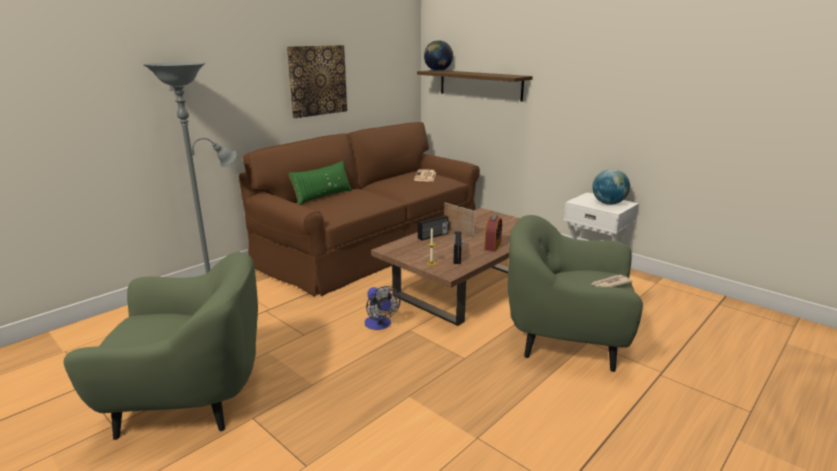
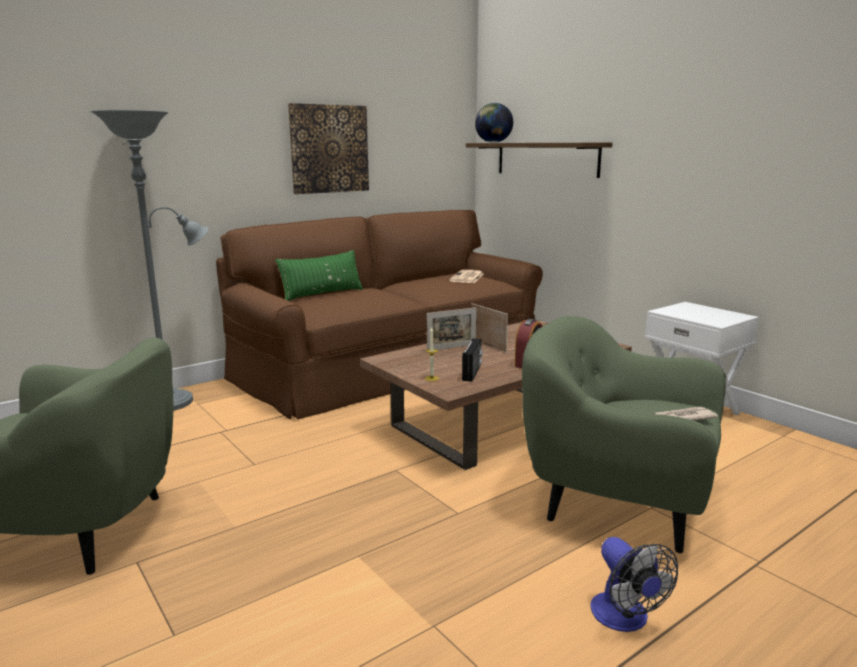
camera: 10 degrees right, 5 degrees down
(380, 325) = (358, 460): fan -> fan (625, 619)
(433, 236) = (451, 347): radio -> picture frame
(608, 203) = (711, 315): globe -> none

